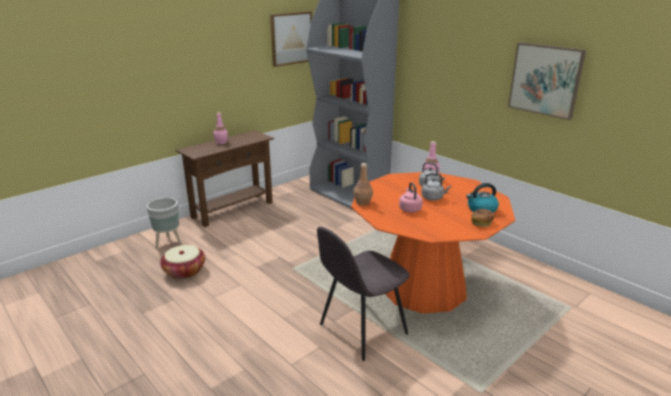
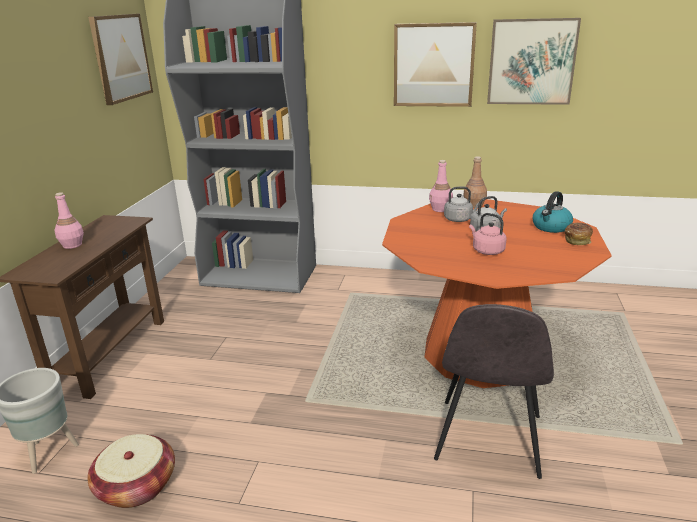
camera: 35 degrees left, 0 degrees up
(362, 202) = (423, 261): brown bottle -> brown bottle (474, 205)
(476, 70) = (433, 65): none -> picture

